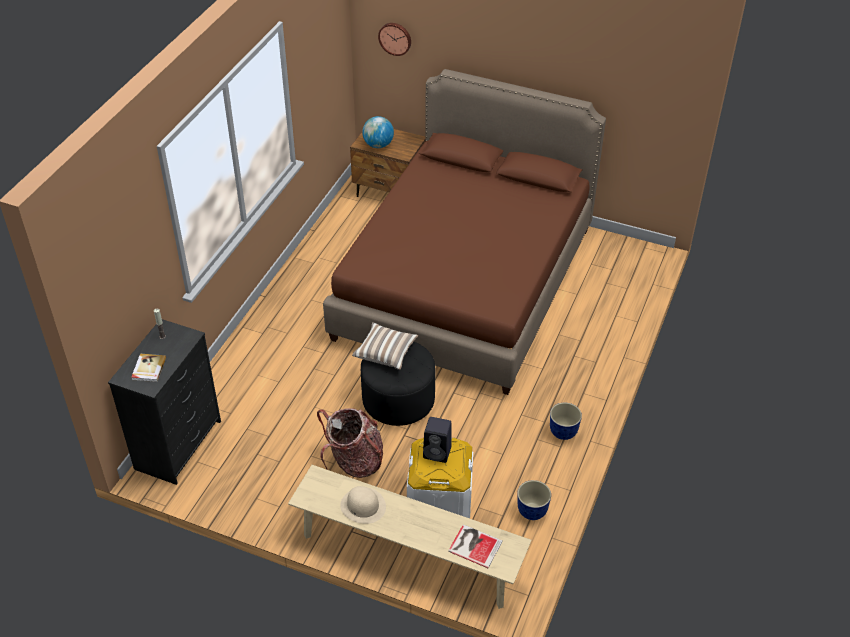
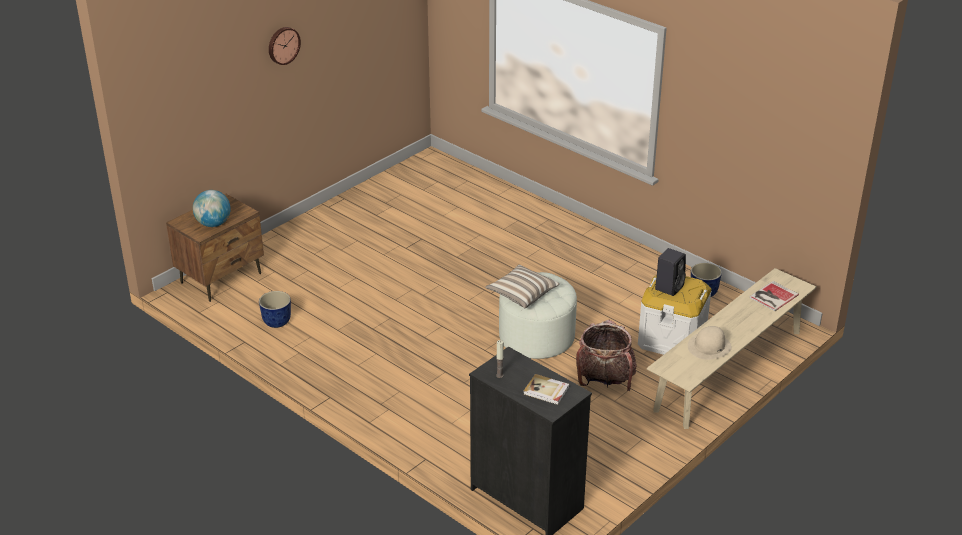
camera: 70 degrees left, 10 degrees down
(395, 38) = (175, 101): wall clock -> wall clock (283, 45)
(398, 399) = (536, 336): black ottoman -> white ottoman
(465, 282) = (399, 263): brown bed -> none
(562, 432) = (622, 256): planter -> planter (276, 322)

